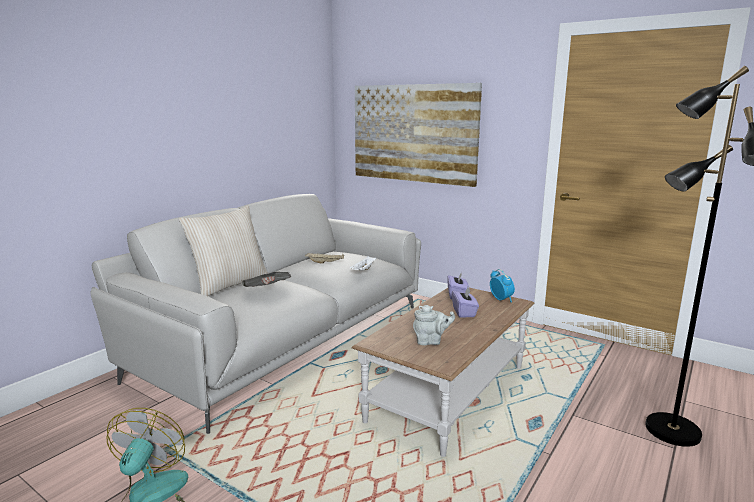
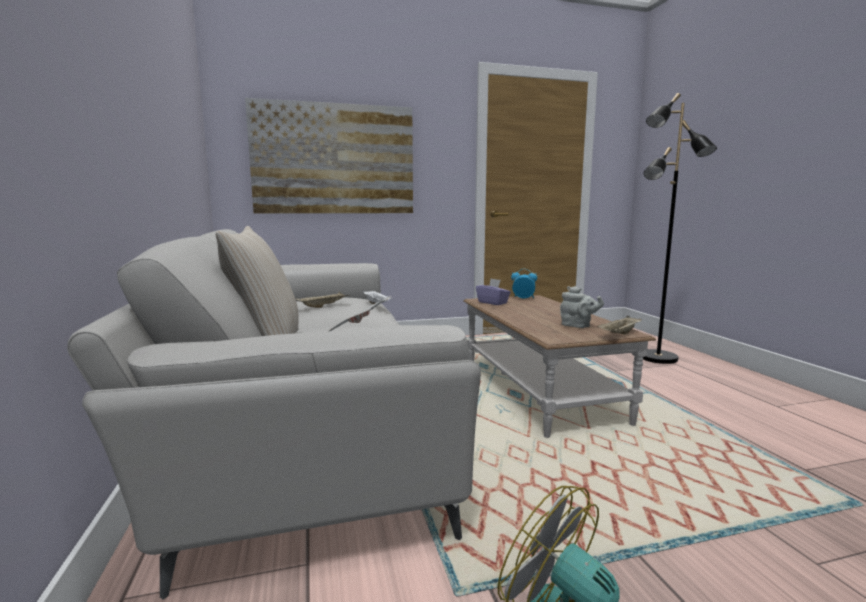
camera: 50 degrees left, 5 degrees down
(430, 362) = (619, 334): none -> beige tray
(431, 341) = (578, 326): grey teapot -> grey teapot turned 90 degrees clockwise
(464, 312) = (532, 308): purple tissue box -> none

